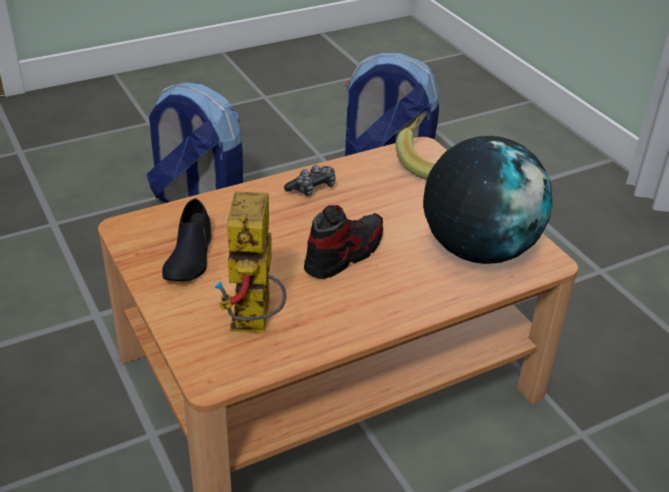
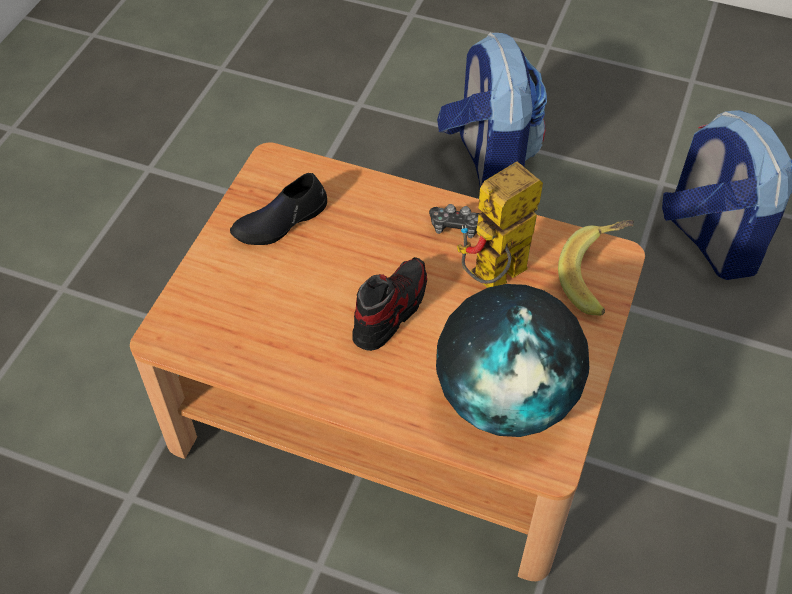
camera: 50 degrees right, 15 degrees up
(255, 324) = (244, 318): toy robot -> toy robot (493, 280)
(344, 254) = (390, 311): shoe -> shoe turned 60 degrees counterclockwise

